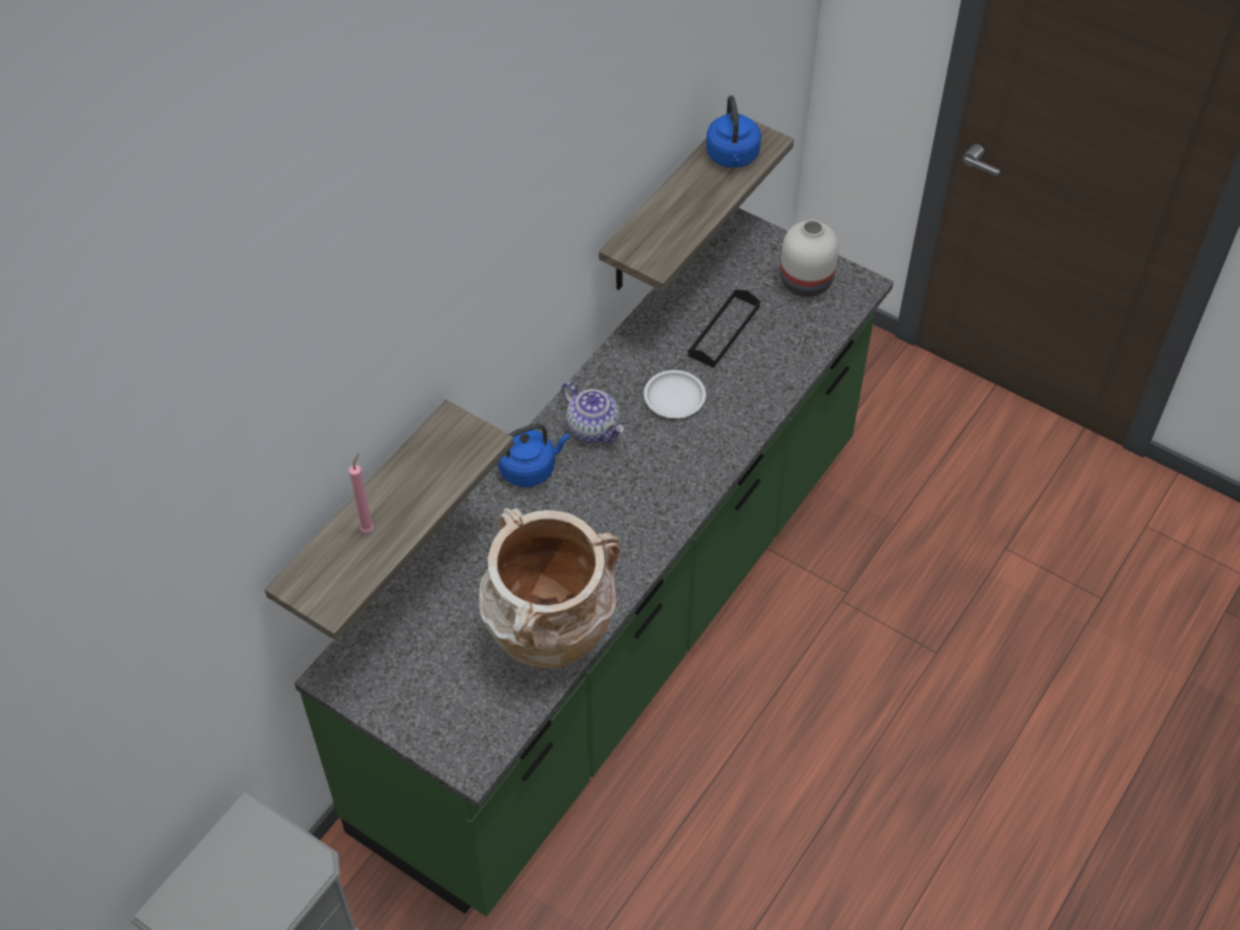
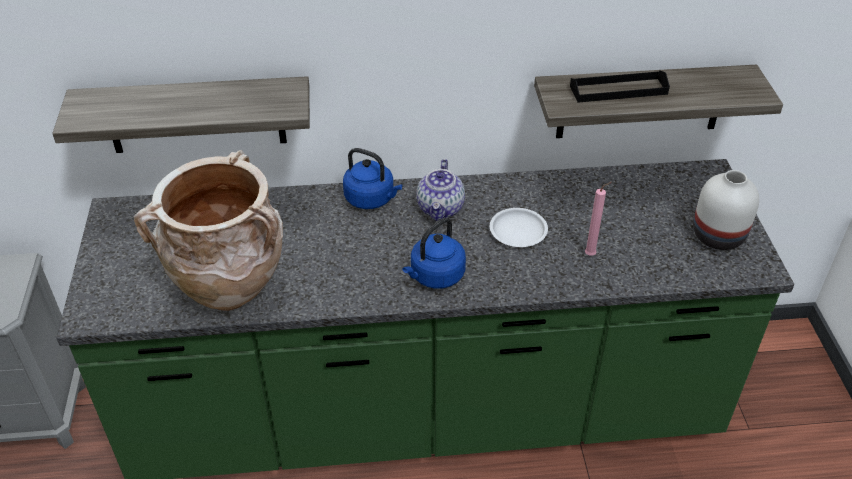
camera: 50 degrees right, 10 degrees down
(368, 528) = (158, 101): pink candle -> pink candle (591, 254)
(724, 331) = (610, 221): black tray -> black tray (618, 90)
(732, 157) = (715, 86): blue kettle -> blue kettle (435, 276)

